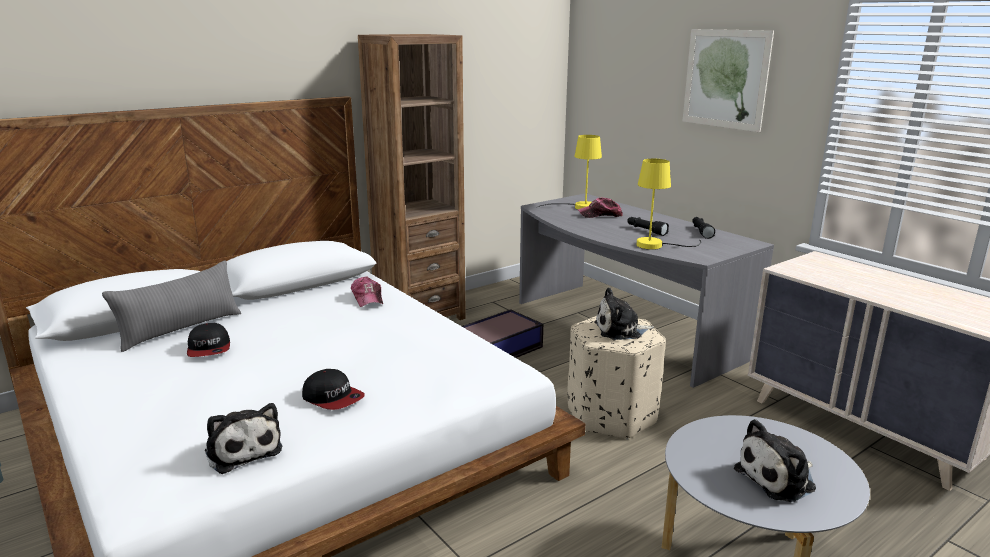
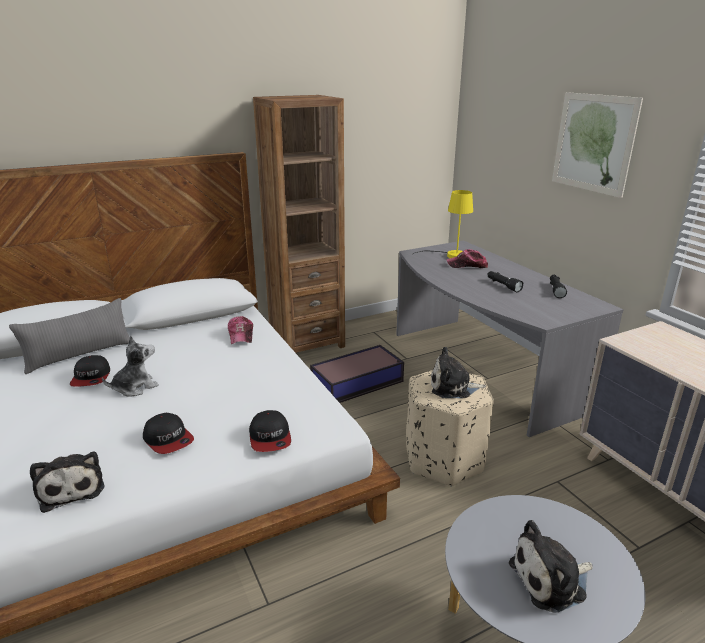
camera: 10 degrees right, 5 degrees up
(268, 354) = (135, 387): none -> plush toy
(448, 387) = (270, 438): none -> cap
(657, 245) = (507, 303): yellow table lamp -> none

